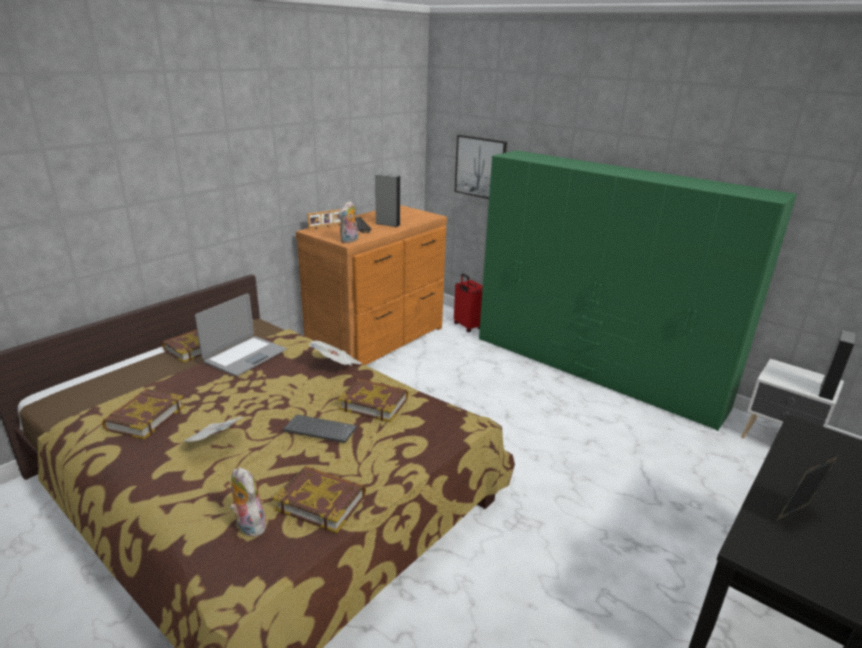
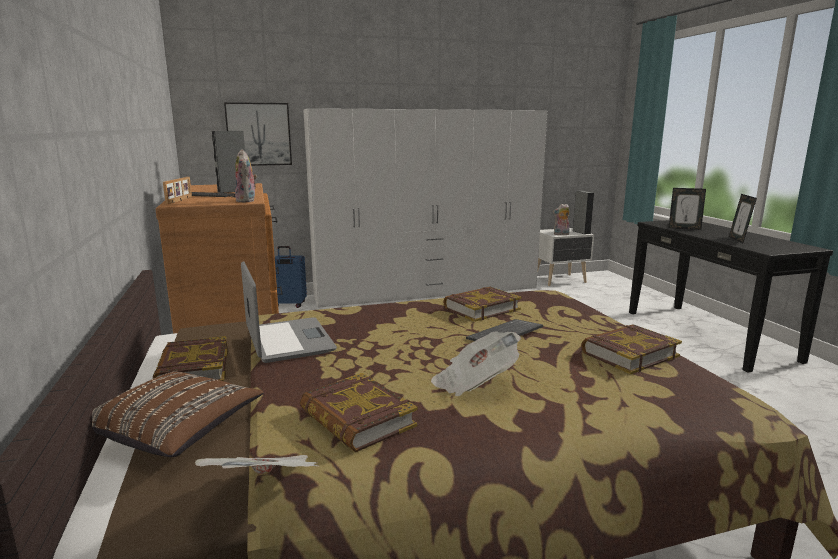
camera: 55 degrees left, 10 degrees down
(123, 375) = (177, 431): none -> brown pillow
(248, 525) = (649, 390): plush toy -> plush toy (561, 234)
(336, 365) = (383, 309): newspaper -> newspaper (266, 489)
(467, 327) = (289, 305): red suitcase -> blue suitcase
(593, 371) = (427, 292): green wardrobe -> white wardrobe
(804, 458) = (684, 228): none -> picture frame

